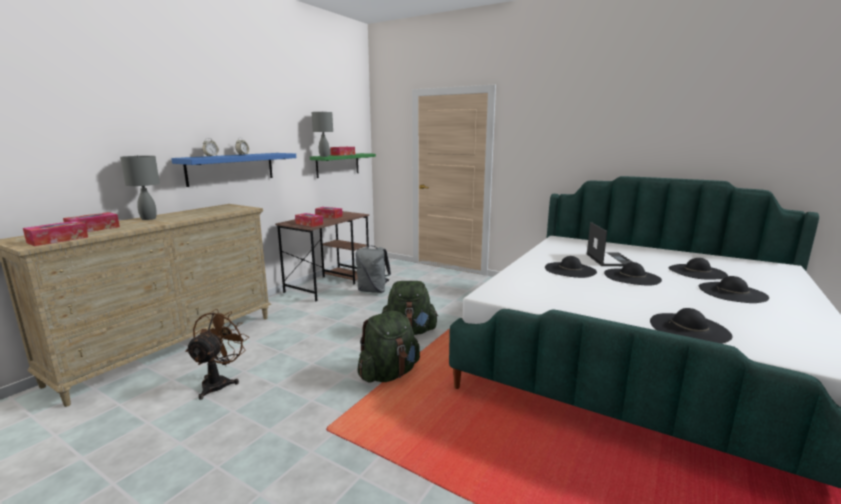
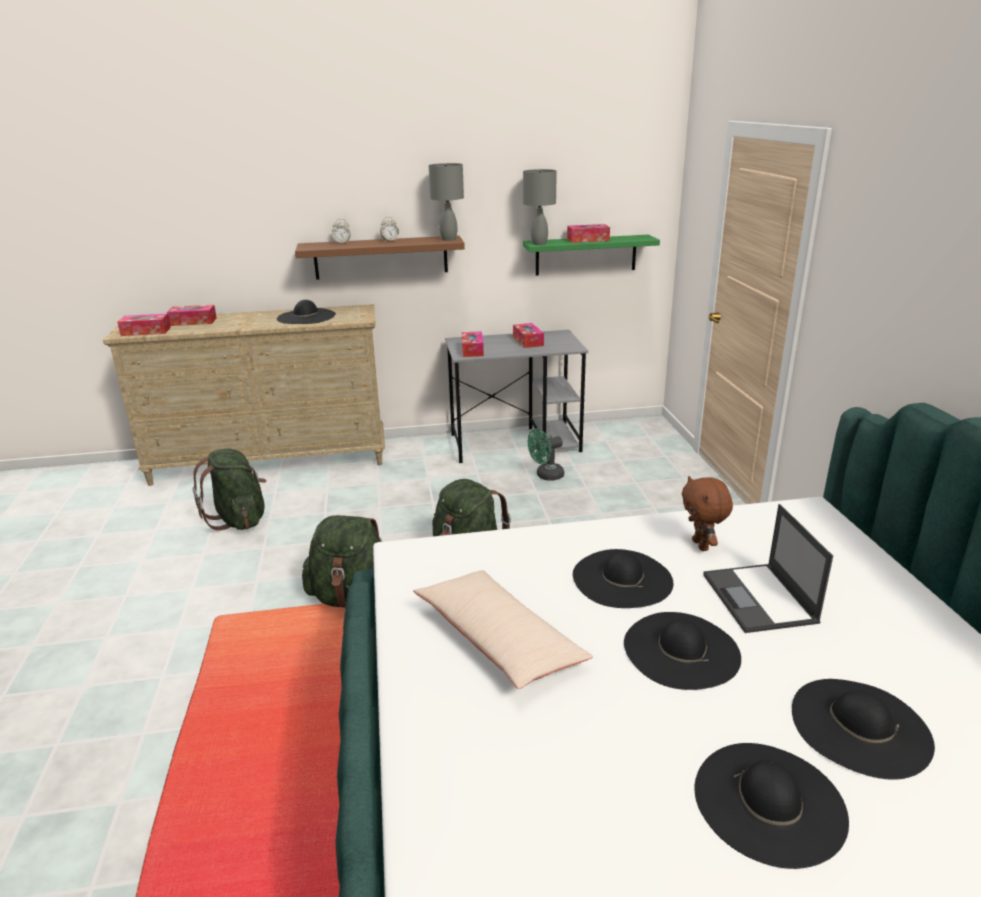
camera: 50 degrees right, 10 degrees up
(148, 219) = (255, 316): grey table lamp -> grey table lamp (448, 239)
(219, 382) = (239, 519): brown fan -> green backpack
(231, 168) = (381, 257): blue shelf -> brown shelf
(329, 284) = (516, 443): brown desk -> grey desk
(373, 290) = (546, 476): grey backpack -> green fan
(561, 255) = (701, 545): none -> brown plush toy
(593, 298) = (499, 640): none -> beige pillow
(609, 259) = (760, 599): laptop -> laptop turned 120 degrees clockwise
(689, 328) = (464, 772): black hat -> black hat (306, 317)

